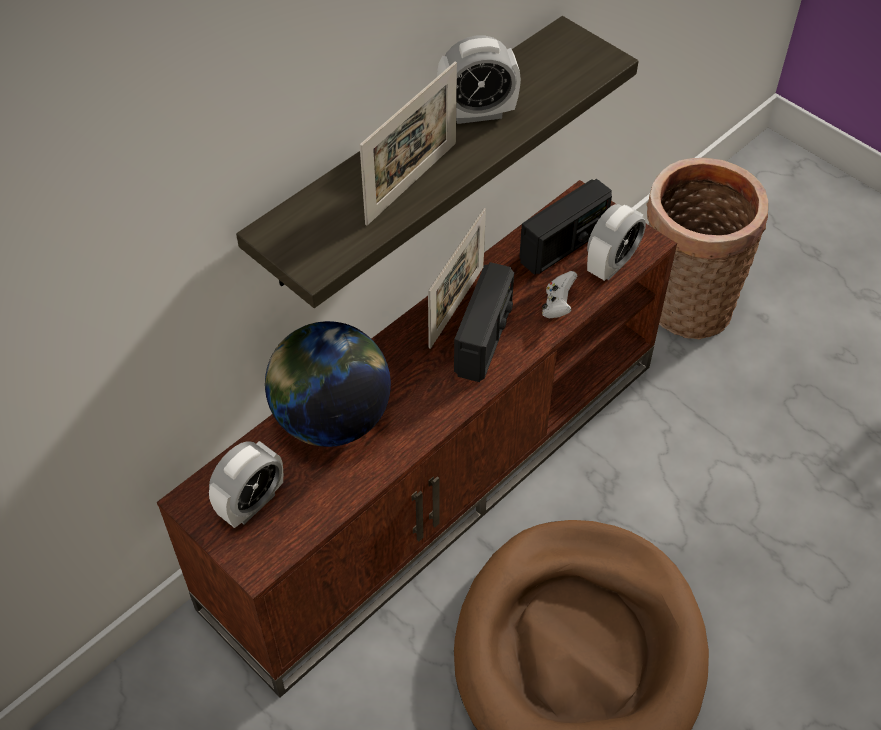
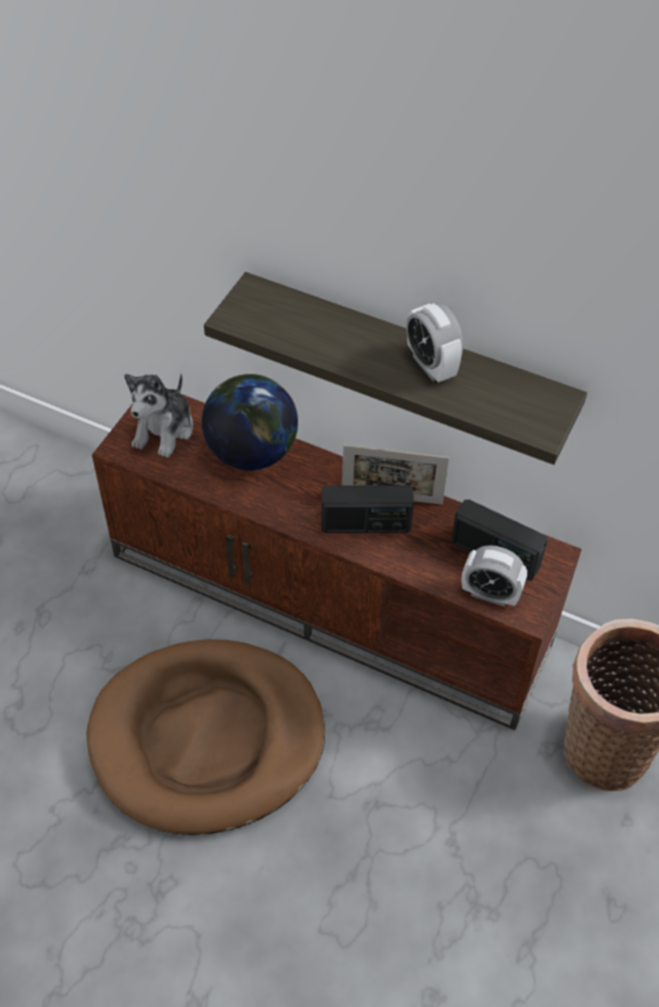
camera: 70 degrees right, 0 degrees up
(251, 503) = (164, 430): alarm clock -> plush toy
(411, 183) = (334, 347): picture frame -> none
(557, 306) = (424, 565): white game controller -> none

